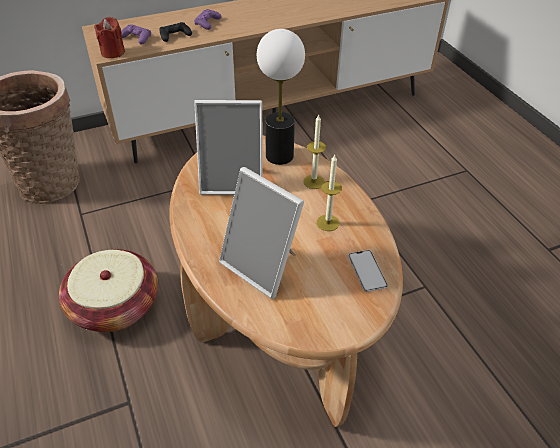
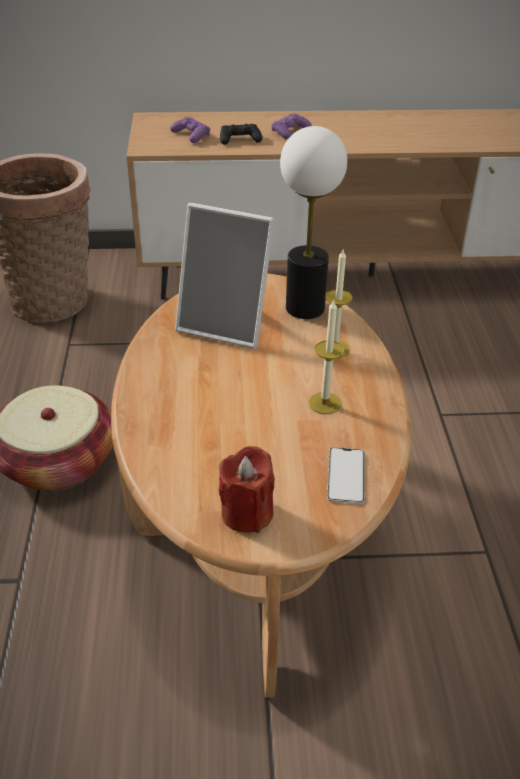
camera: 20 degrees right, 5 degrees down
(113, 52) = (153, 146): red candle -> red candle (247, 513)
(263, 266) = (209, 434): picture frame -> none

